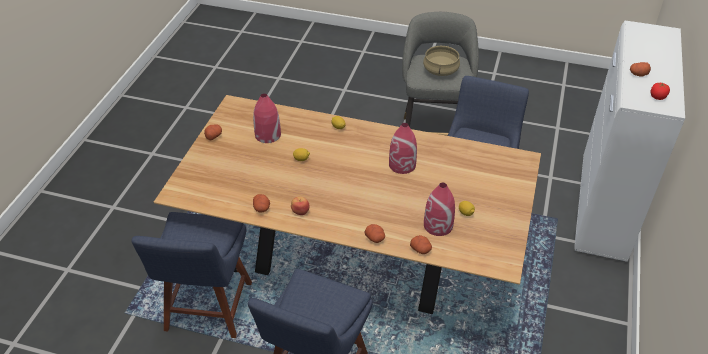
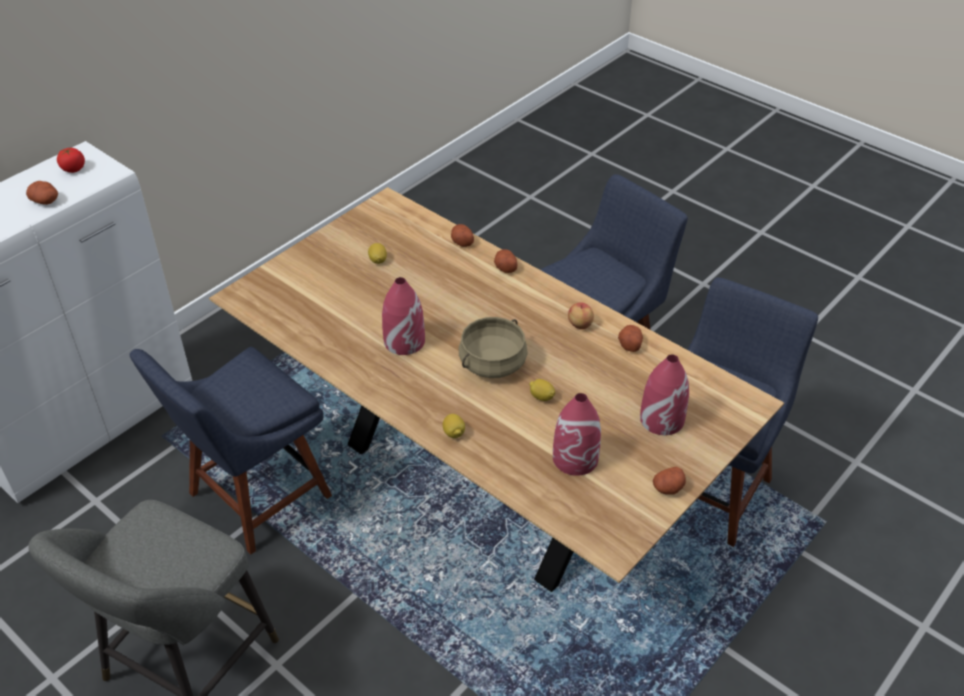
camera: 155 degrees left, 0 degrees up
(438, 225) = (421, 257): red vase -> red vase (661, 419)
(441, 70) = (161, 549): beige cooking pot -> beige cooking pot (492, 363)

